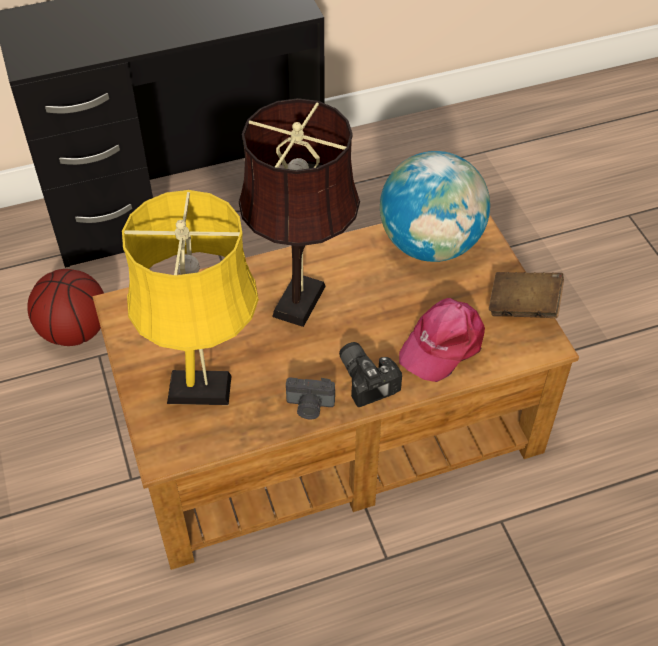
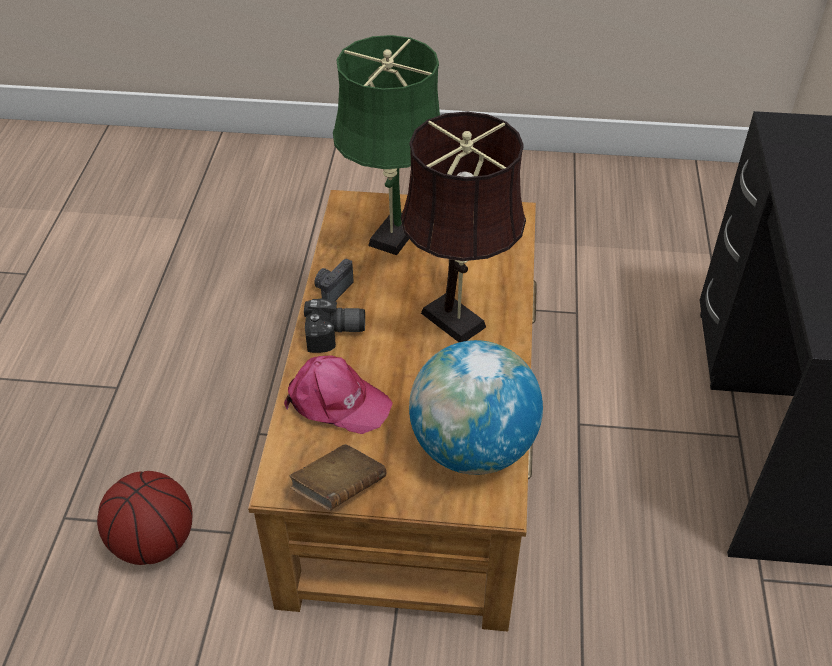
camera: 115 degrees right, 5 degrees down
(75, 331) = (612, 304): basketball -> basketball (153, 542)
(206, 390) = (391, 238): yellow table lamp -> green table lamp
(442, 344) = (337, 402): pink cap -> pink cap turned 135 degrees clockwise

